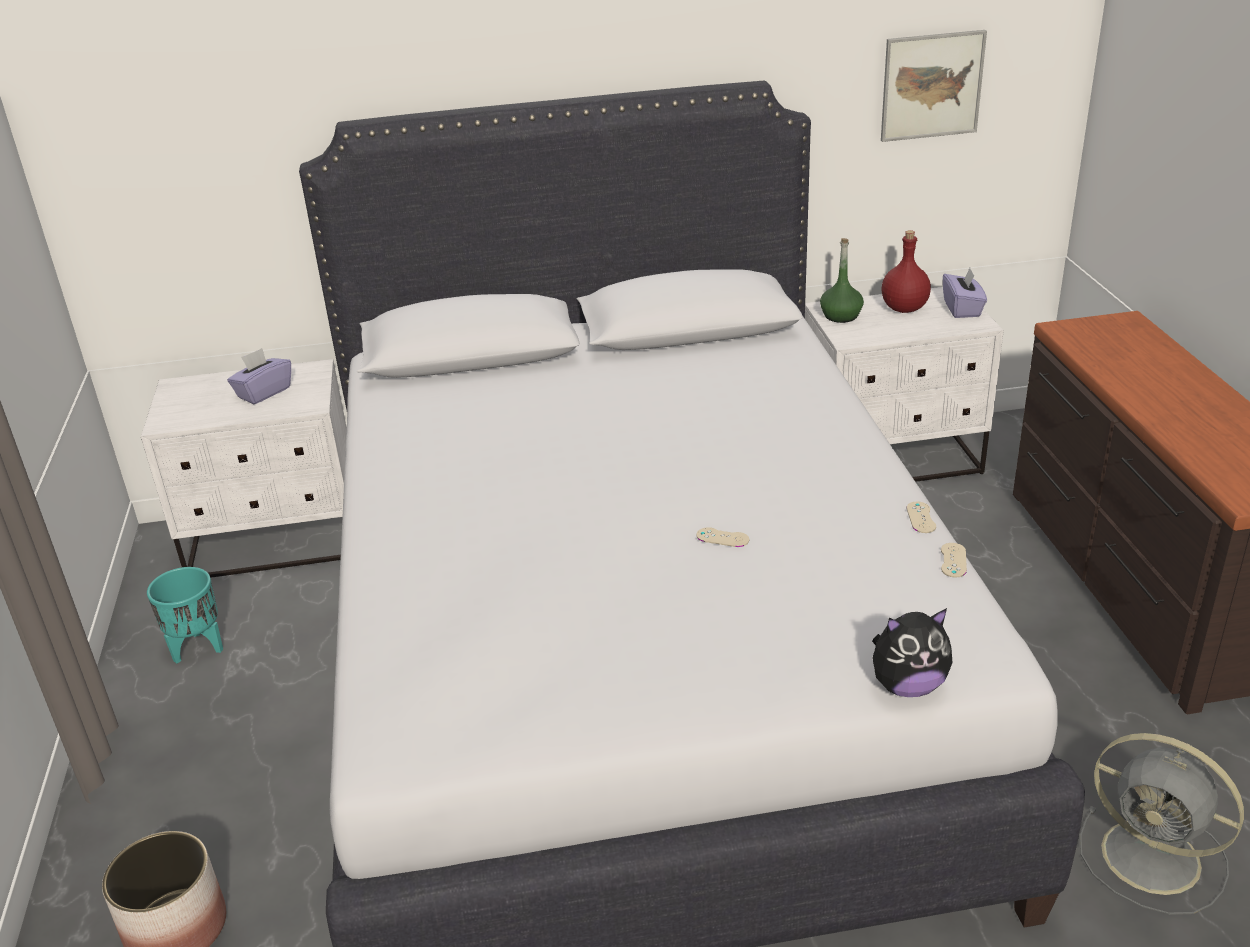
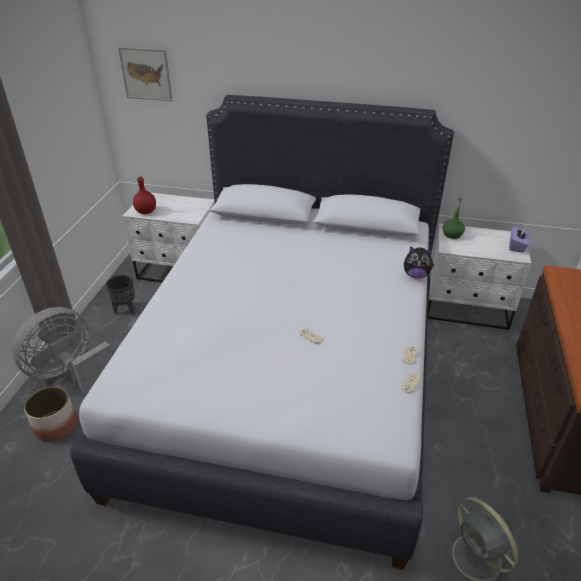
camera: 20 degrees right, 5 degrees up
(142, 813) = (69, 373): none -> grey fan
(198, 648) = (125, 309): turquoise planter -> black planter
(264, 392) = (179, 208): purple tissue box -> none
(903, 309) = (486, 238): red bottle -> red bottle (145, 211)
(907, 686) = (344, 440): plush toy -> plush toy (416, 275)
(931, 86) = (528, 127): picture -> picture (146, 74)

